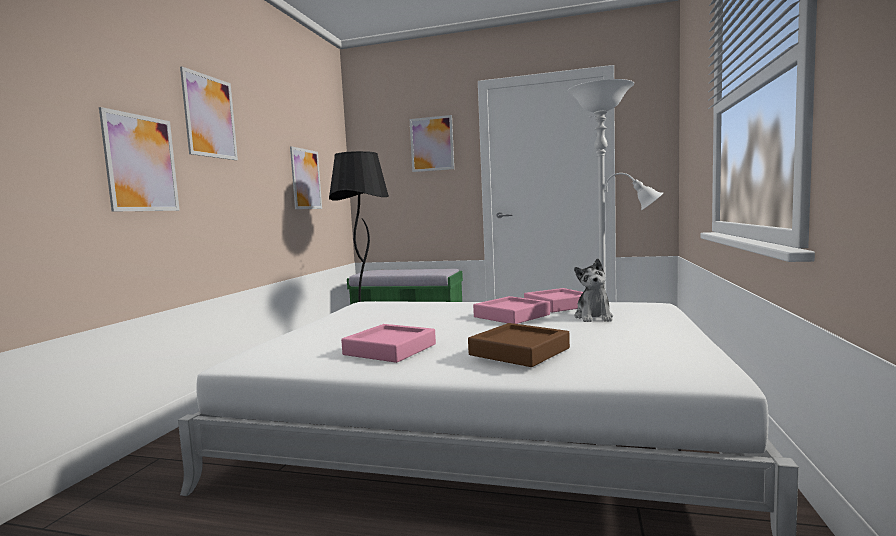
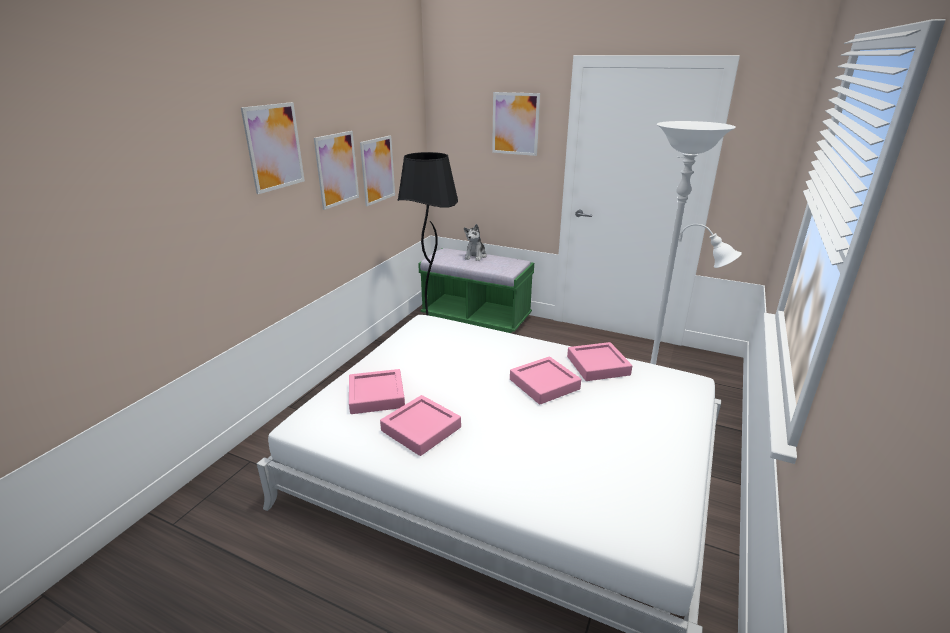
camera: 10 degrees right, 20 degrees up
(141, 163) = (213, 221): picture -> picture (337, 169)
(328, 339) = (376, 396): none -> pink tray
(519, 351) = (523, 463): brown tray -> none
(594, 317) = (620, 400): plush toy -> plush toy (475, 256)

